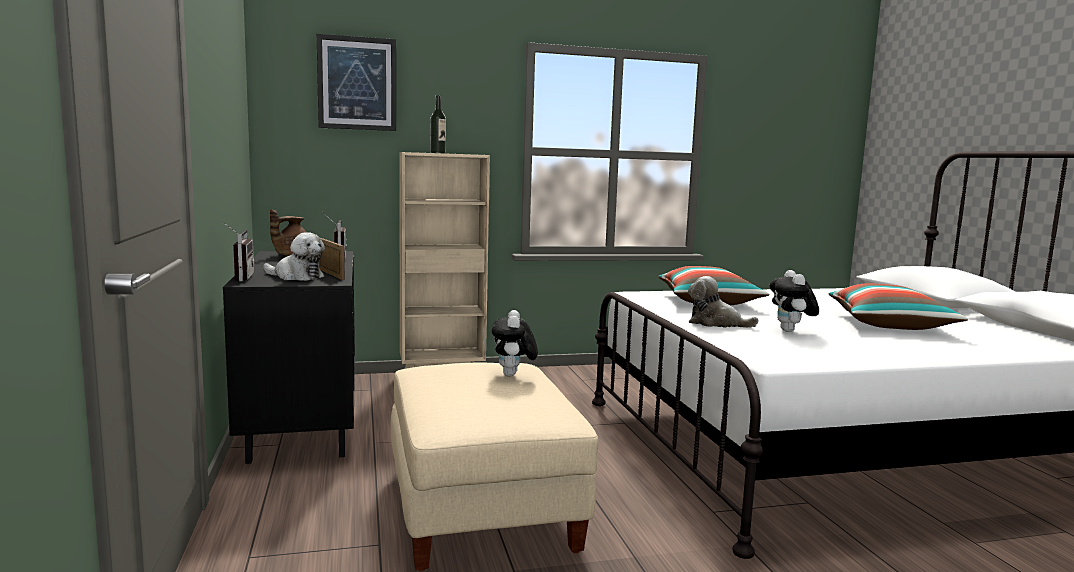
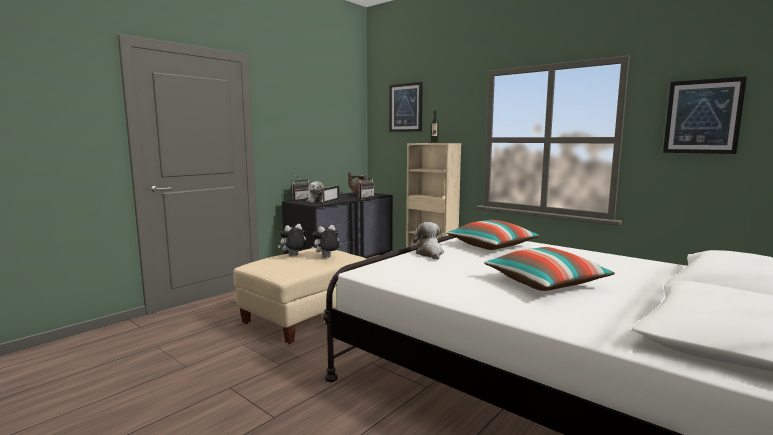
camera: 55 degrees right, 0 degrees up
(771, 134) = (702, 116): none -> picture
(791, 331) = (448, 267): plush toy -> plush toy (293, 256)

